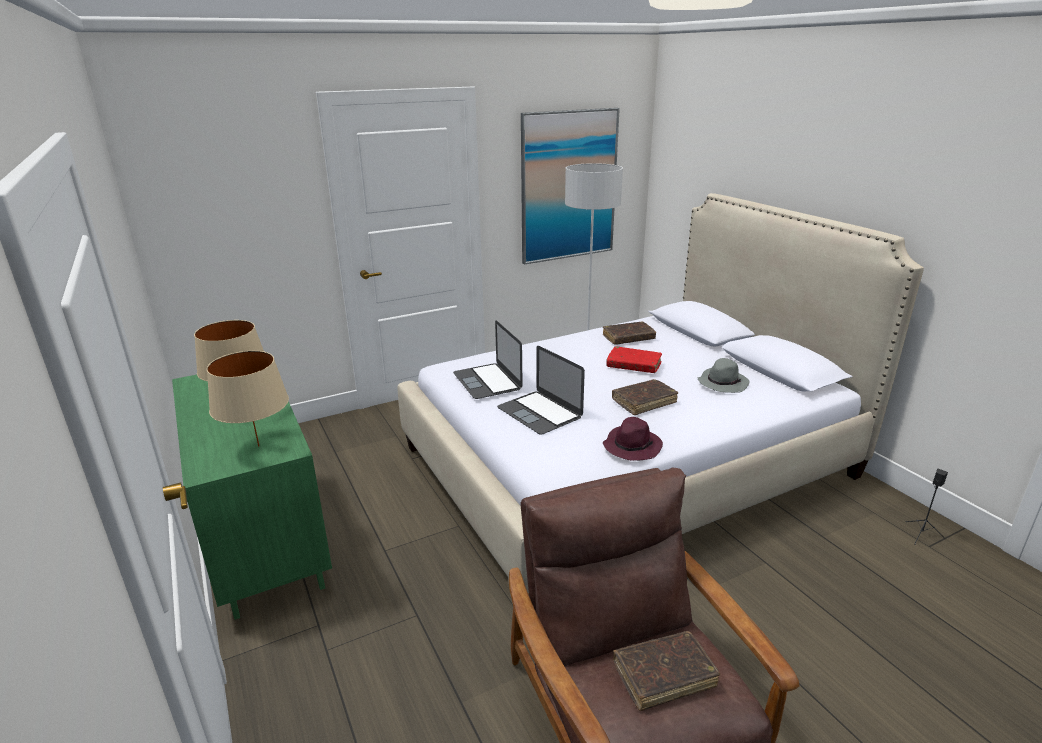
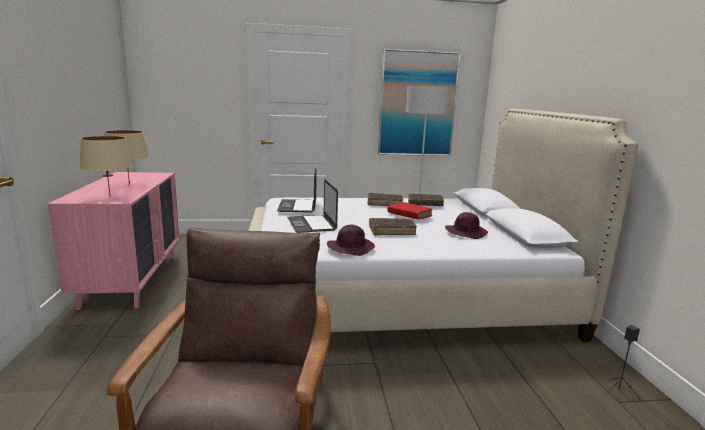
camera: 20 degrees right, 10 degrees down
(264, 540) = (131, 279): green dresser -> pink dresser
(664, 675) = (239, 379): brown book -> brown book (384, 204)
(722, 383) = (466, 233): grey hat -> purple hat

